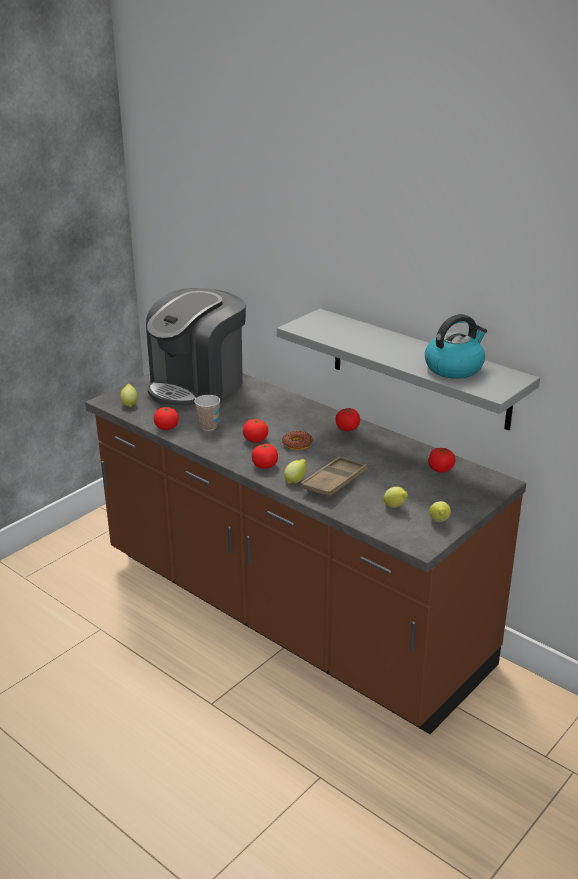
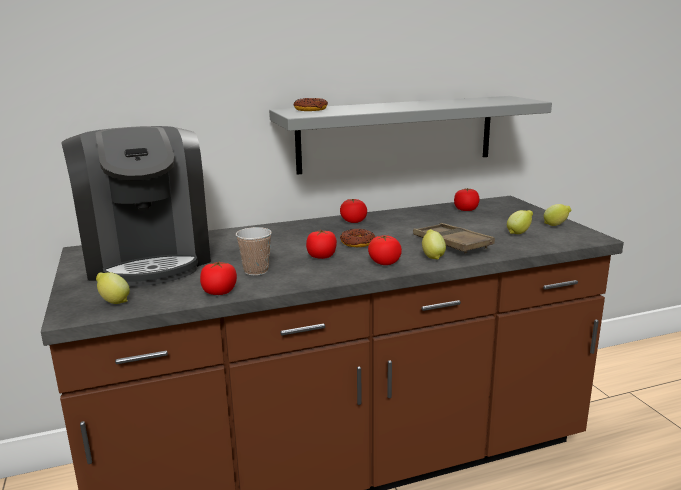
camera: 60 degrees left, 10 degrees down
(330, 322) = (311, 109): none -> donut
(454, 368) = (469, 101): kettle -> none

